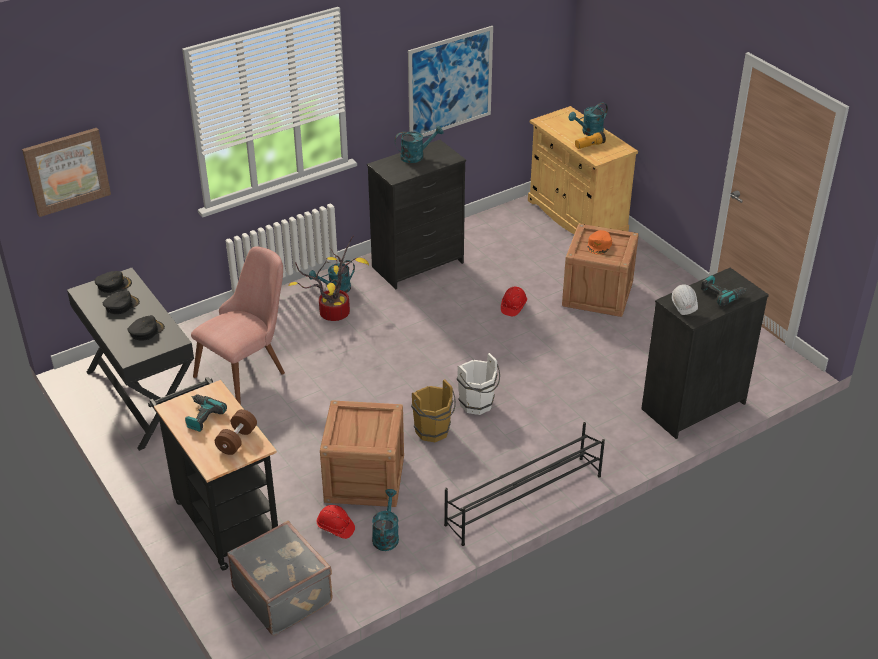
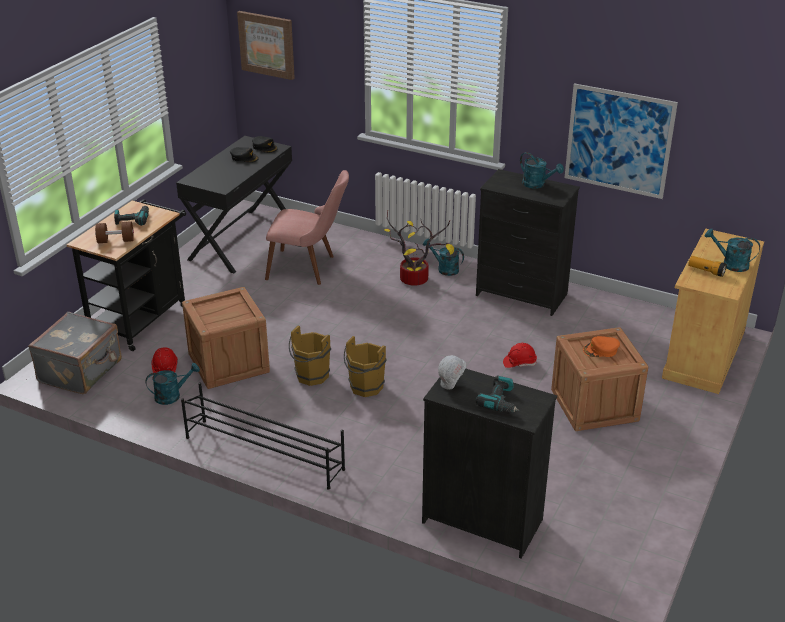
camera: 60 degrees right, 5 degrees down
(146, 331) = (223, 175): black cap -> none
(478, 405) = (365, 388): white bucket -> brown bucket

